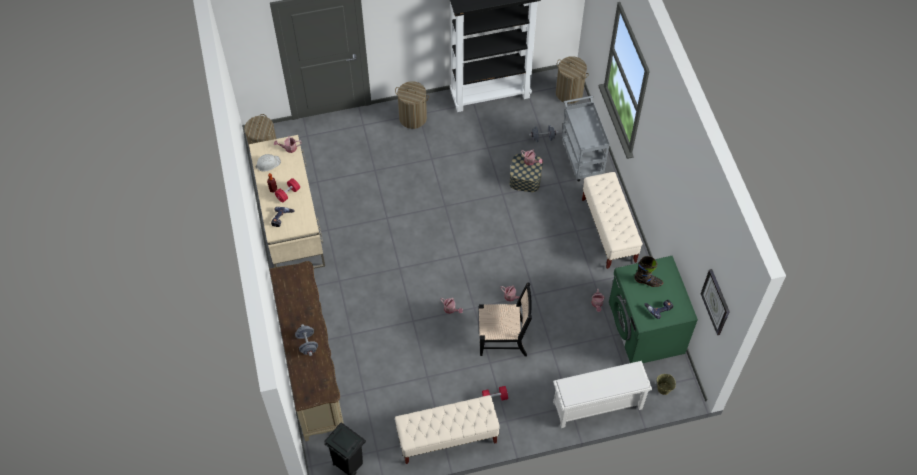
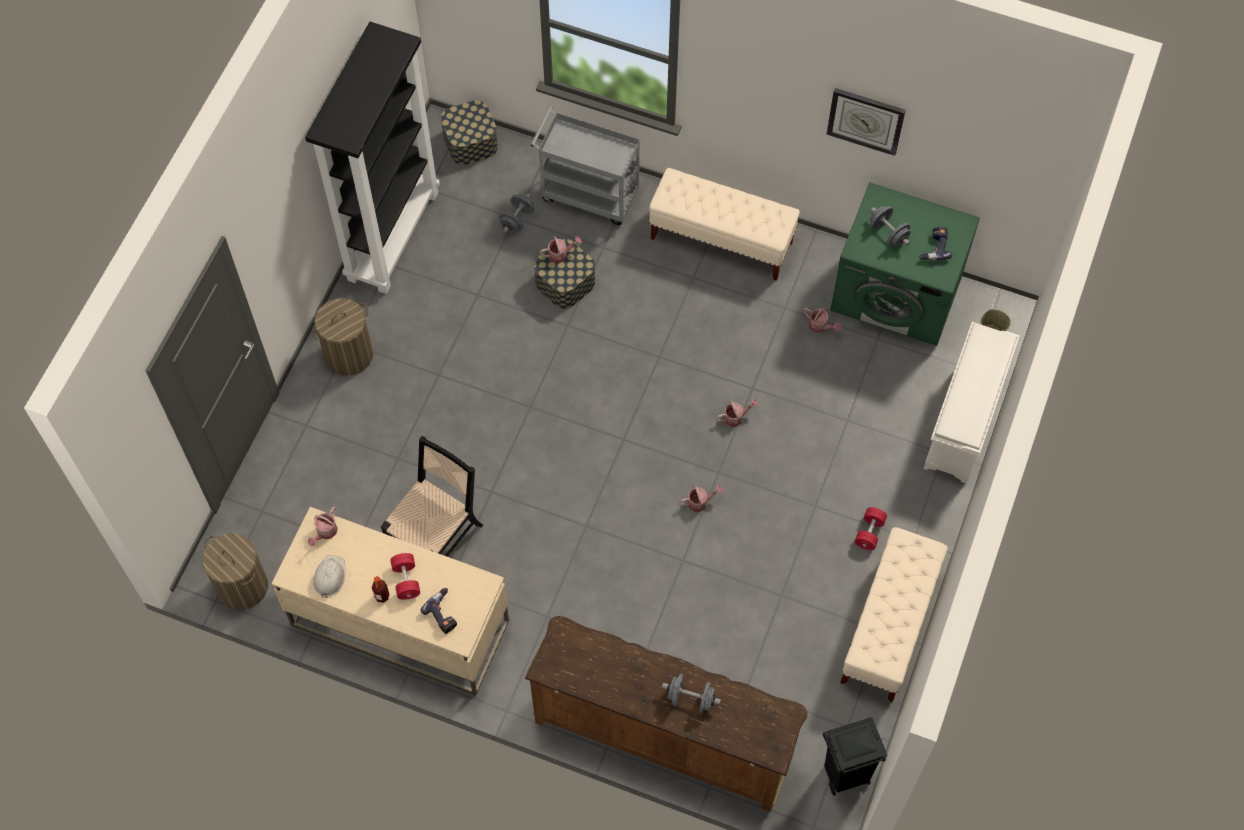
camera: 55 degrees left, 5 degrees up
(503, 339) = (791, 468): chair -> chair (436, 537)
(569, 93) = (470, 142): laundry basket -> storage box
(648, 282) = (888, 233): black boot -> grey dumbbell
(716, 302) = (1018, 169): wall clock -> wall clock (866, 120)

